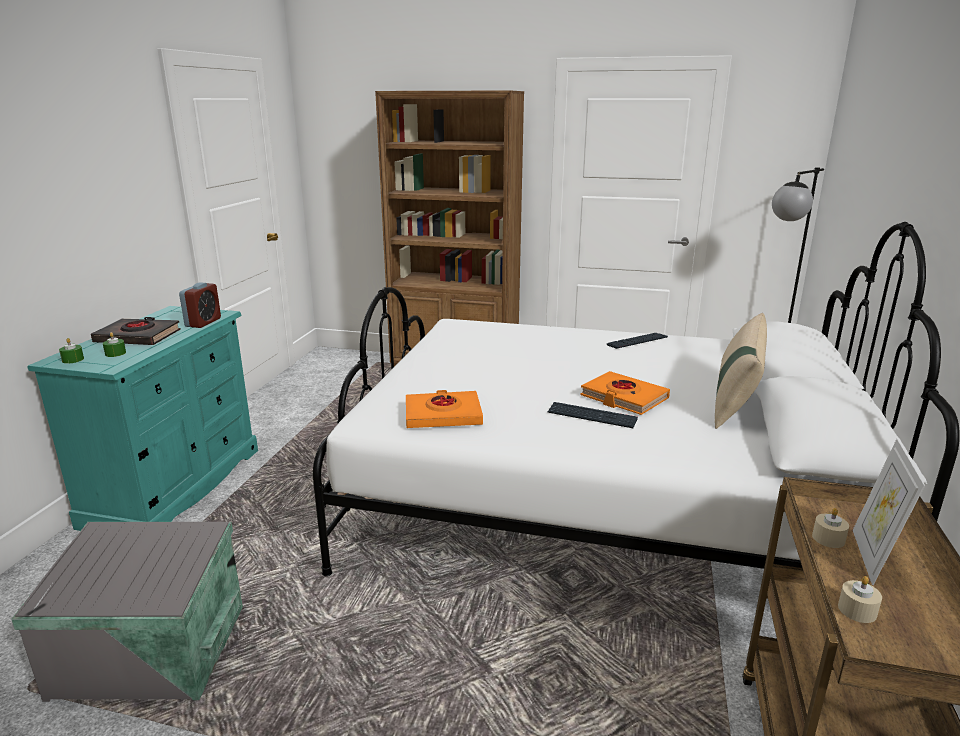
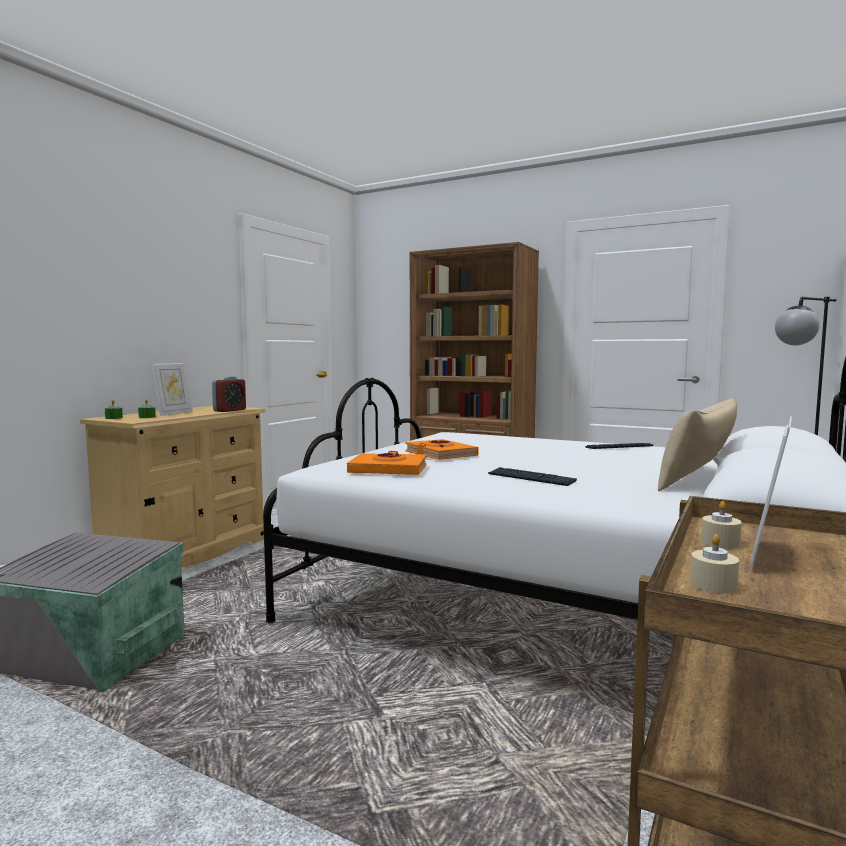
camera: 15 degrees right, 15 degrees down
(138, 337) = (173, 413): black book -> picture frame
(176, 486) = (187, 553): turquoise dresser -> beige dresser
(623, 398) = (574, 471): orange book -> orange book (440, 454)

